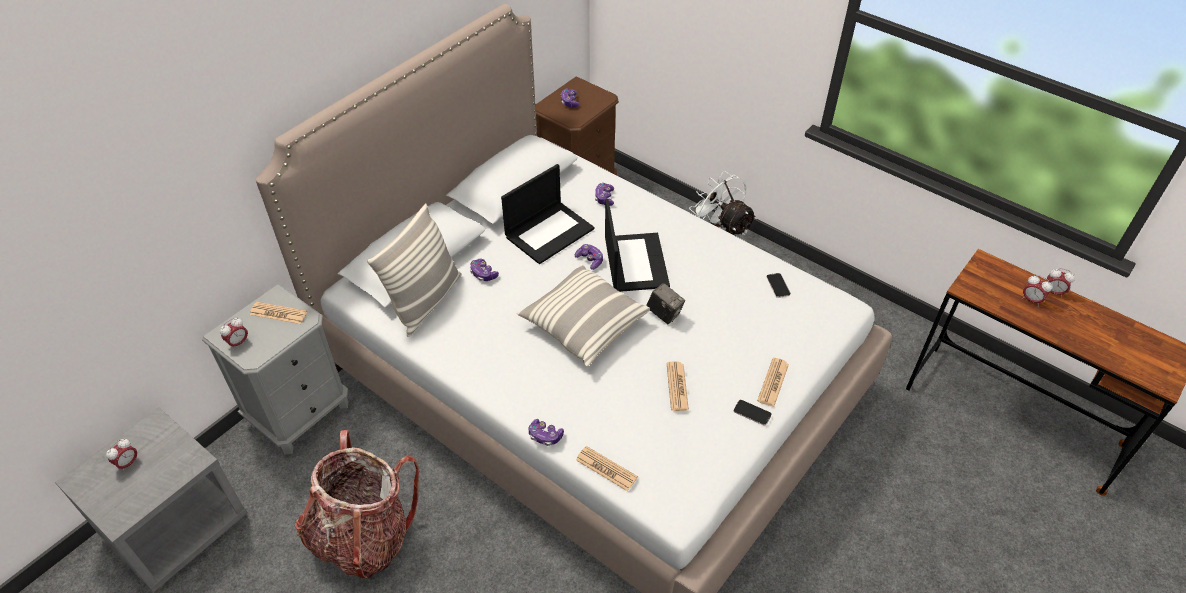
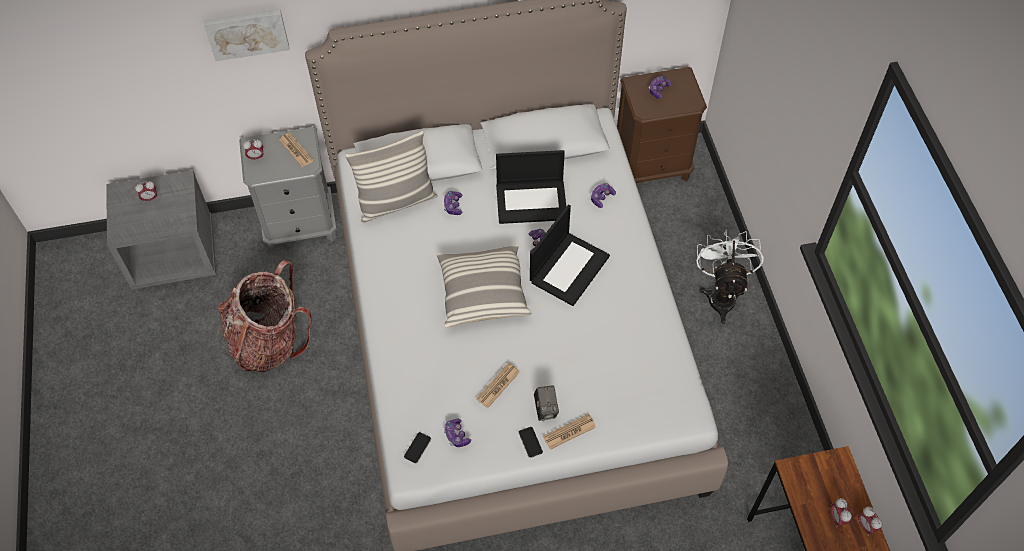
camera: 40 degrees right, 10 degrees up
(179, 183) = (247, 32): none -> picture
(545, 436) = (380, 357): game controller -> game controller (456, 435)
(606, 469) = (395, 407): newspaper -> none
(664, 314) = (547, 324): camera -> camera (546, 409)
(778, 285) = (657, 361): phone -> phone (417, 448)

